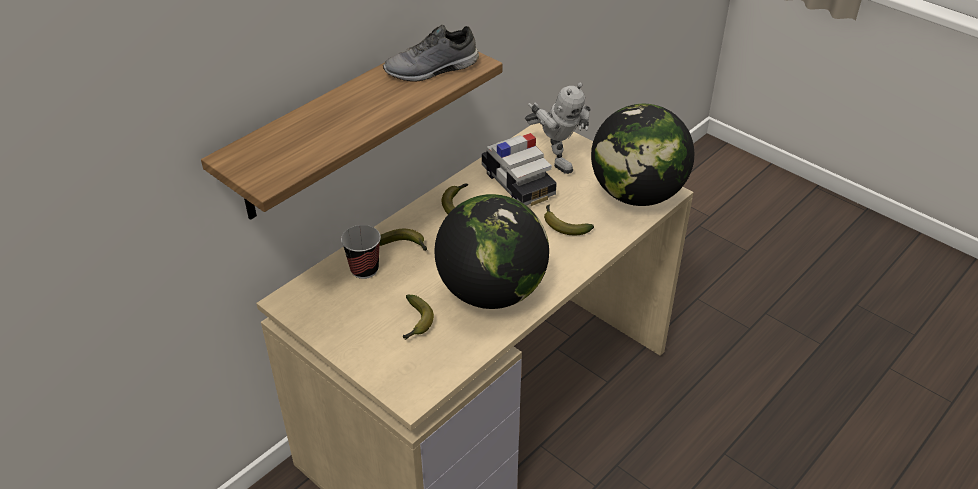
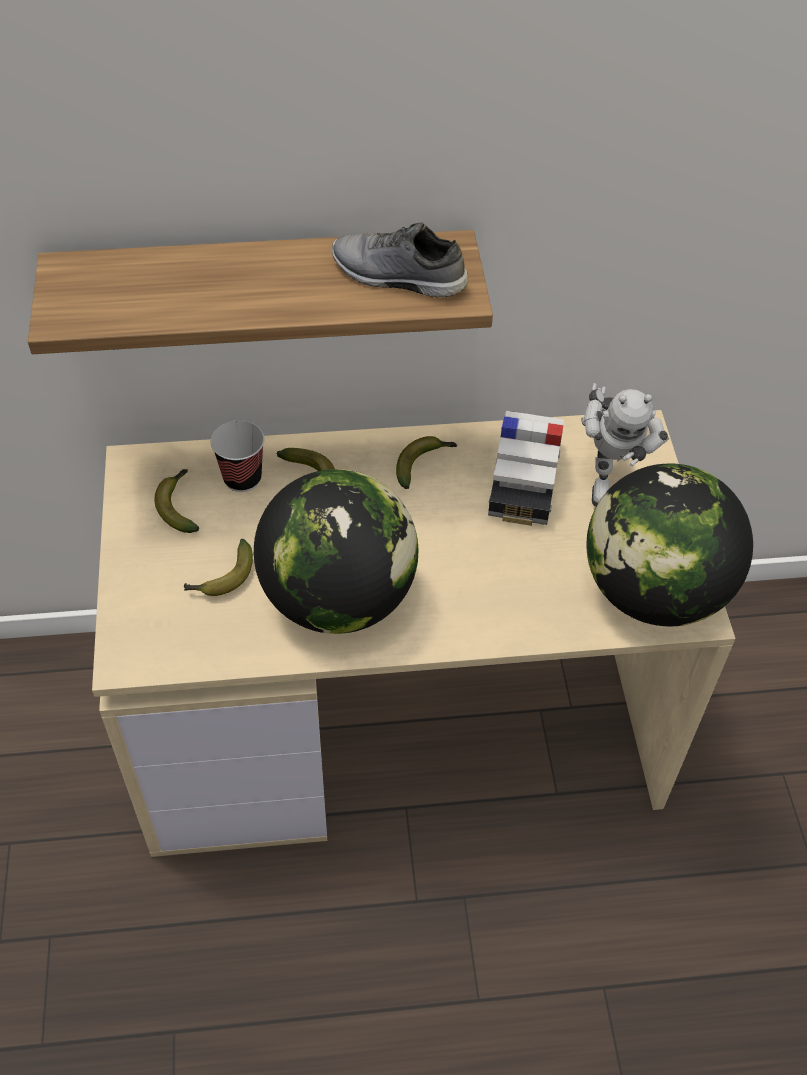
camera: 40 degrees right, 10 degrees up
(563, 225) = (514, 571): banana -> banana (179, 505)

